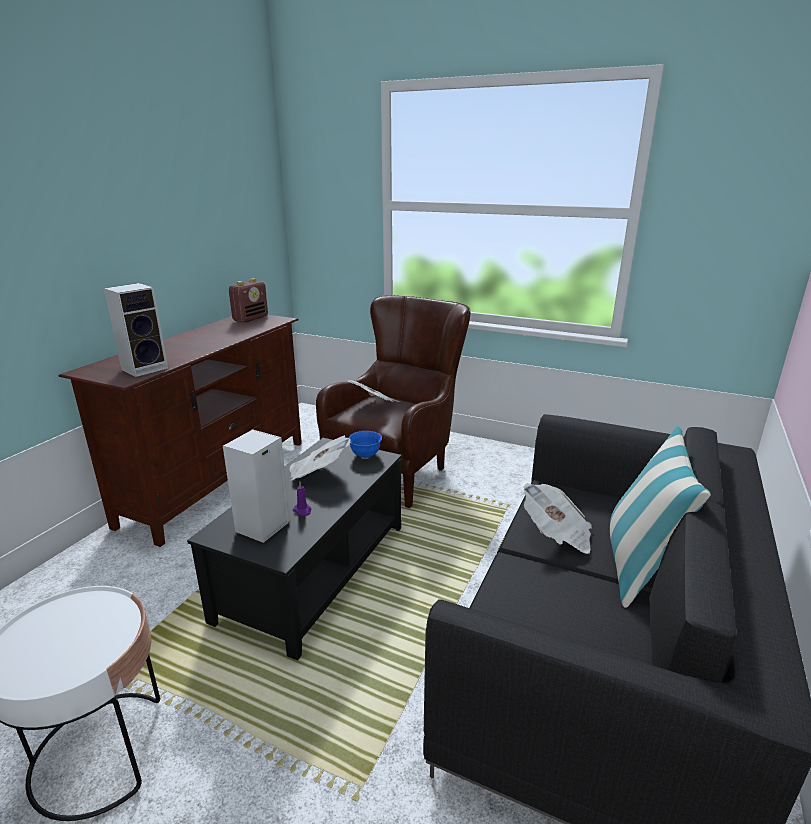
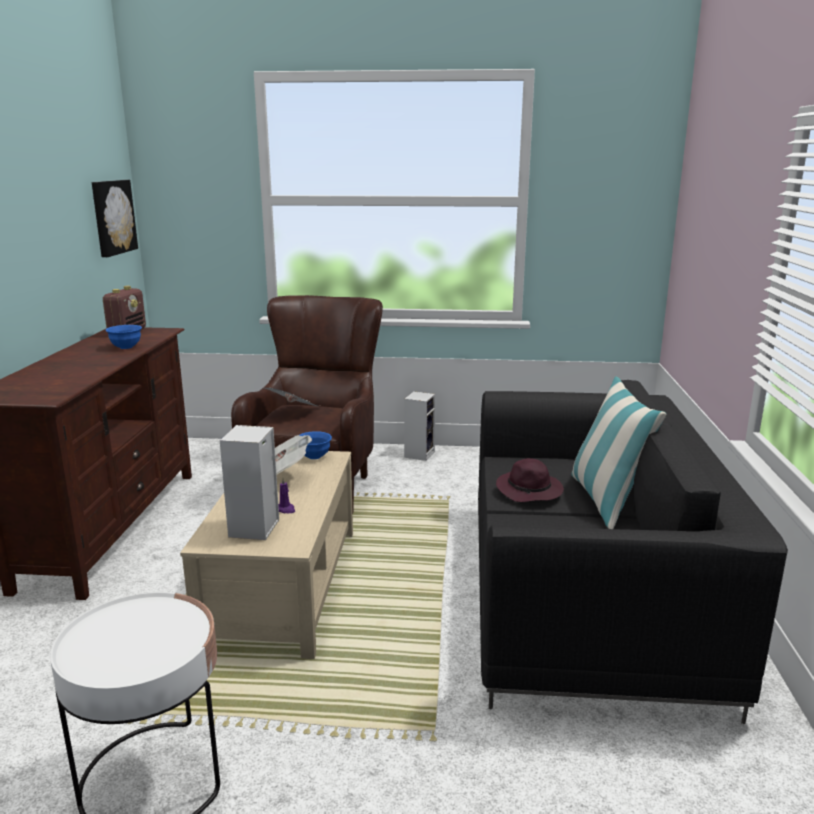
camera: 20 degrees left, 5 degrees down
(146, 368) = (58, 386): speaker -> speaker (419, 454)
(235, 333) = (126, 347): none -> blue bowl
(256, 217) = (112, 217): none -> picture
(315, 571) = (285, 586): black coffee table -> beige coffee table
(557, 534) = (530, 491): newspaper -> purple hat

